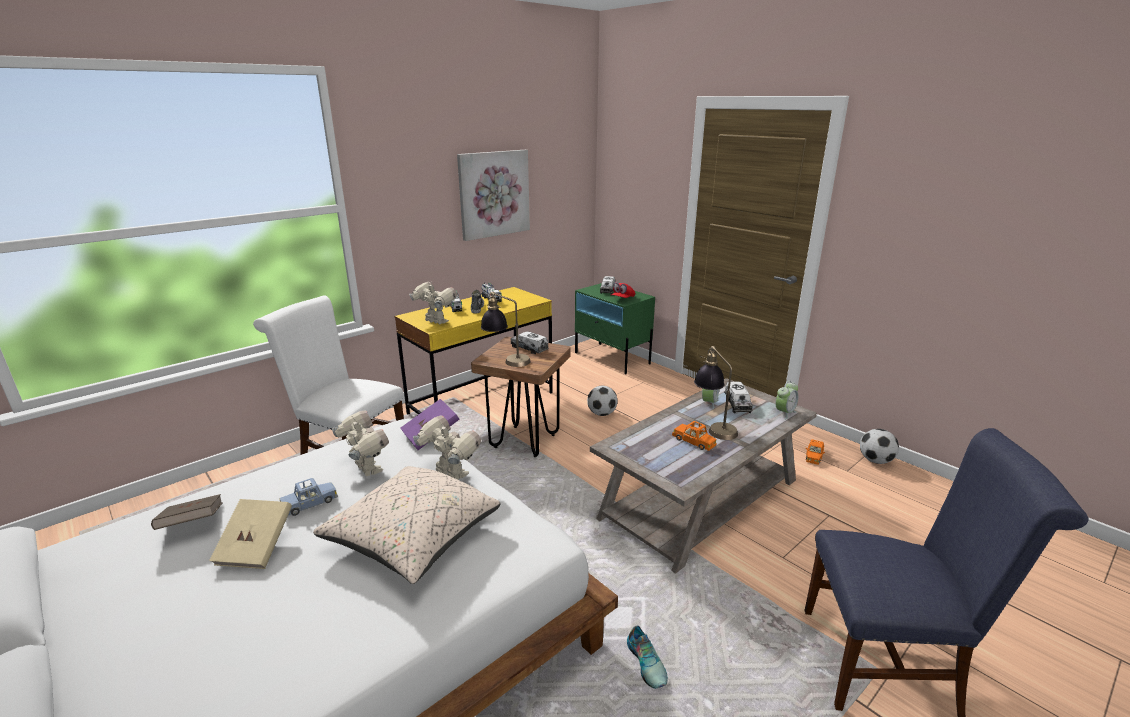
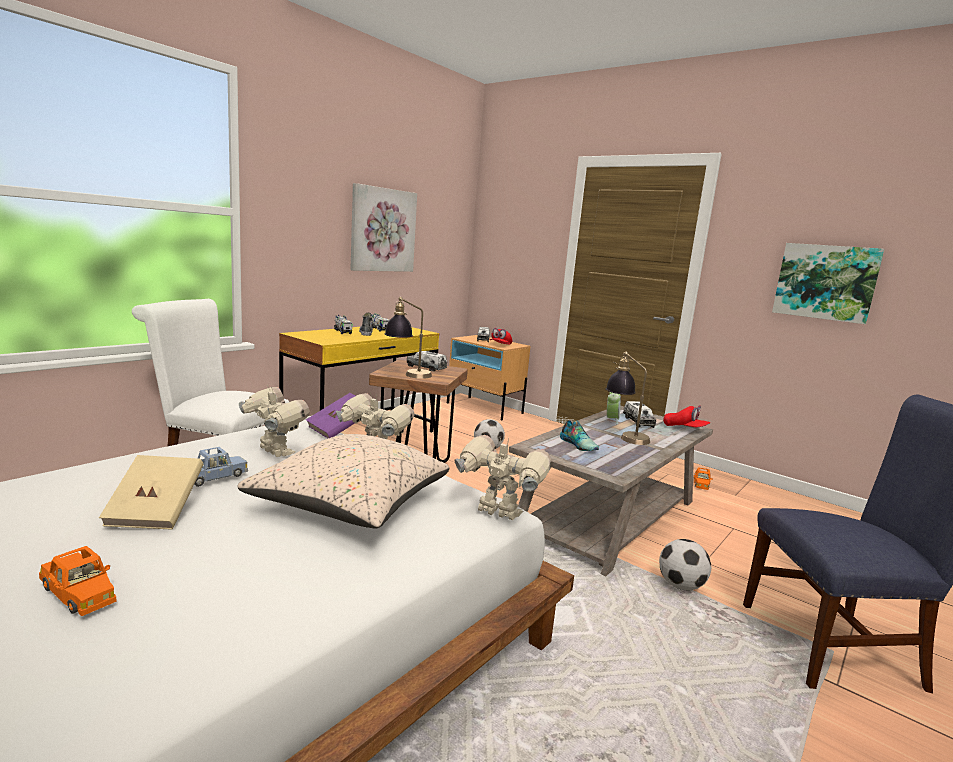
camera: 10 degrees left, 10 degrees down
(193, 525) = (64, 493): brown book -> none
(435, 322) = (326, 338): toy robot -> toy robot (498, 514)
(612, 358) = (484, 408): green nightstand -> beige nightstand
(647, 662) = (603, 655): shoe -> shoe (579, 445)
(694, 441) = (611, 445): orange toy car -> orange toy car (79, 593)
(784, 413) = (684, 428): alarm clock -> red cap
(875, 461) = (756, 488): football -> football (680, 586)
(959, 249) = (825, 282): none -> picture

